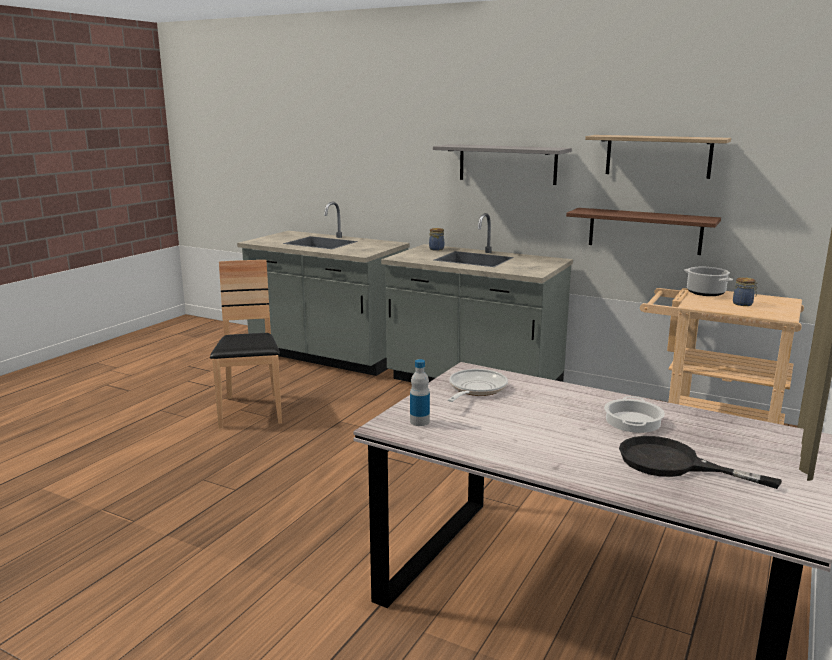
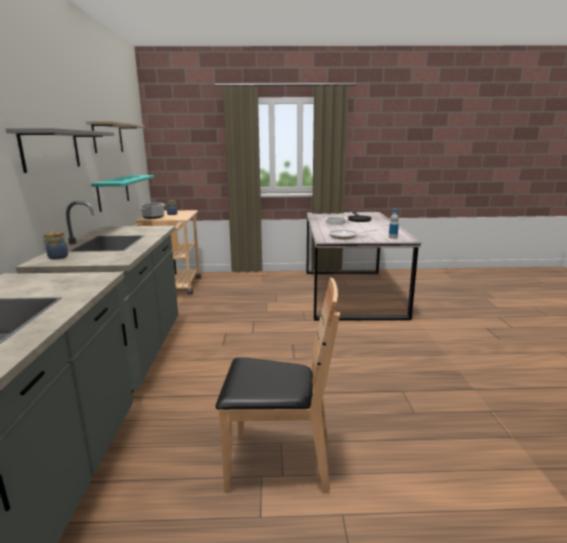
camera: 120 degrees left, 0 degrees up
(251, 411) = (278, 463): brown chair -> brown chair turned 135 degrees counterclockwise
(644, 231) = (113, 192): brown shelf -> turquoise shelf

